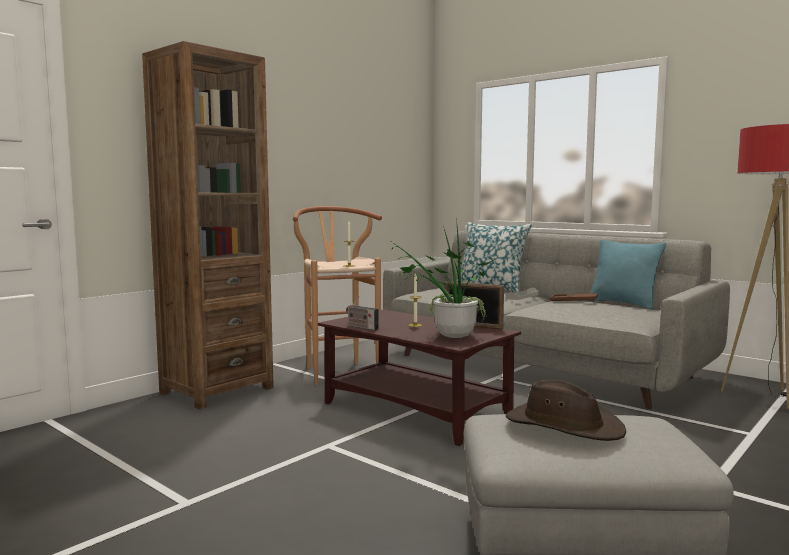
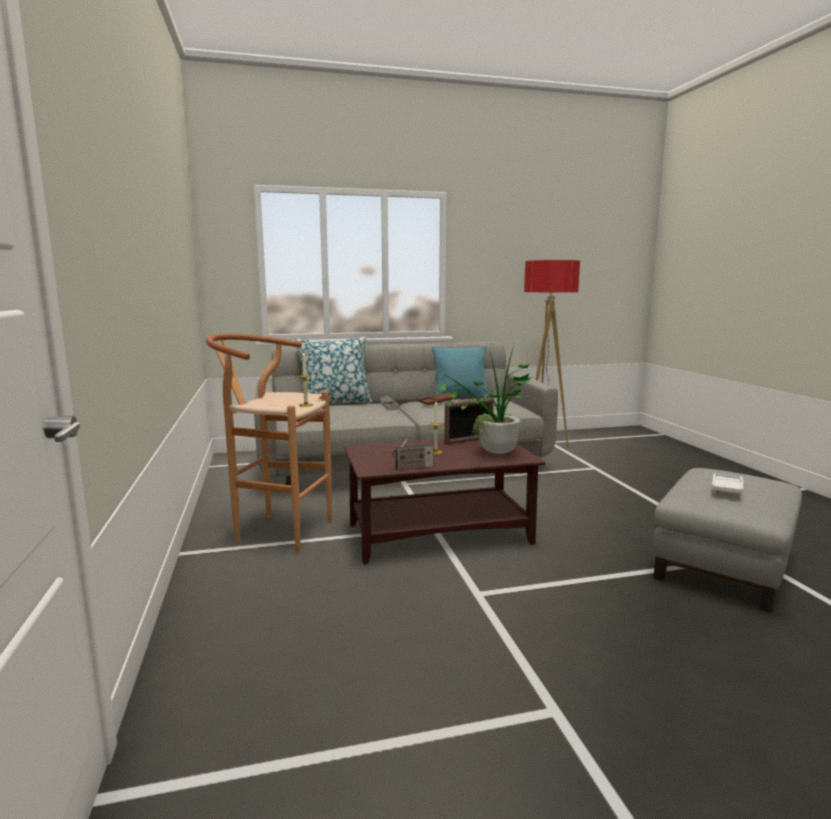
camera: 55 degrees left, 5 degrees up
(217, 390) = (217, 612): brown bookcase -> none
(563, 425) = (726, 488): brown hat -> white tray

